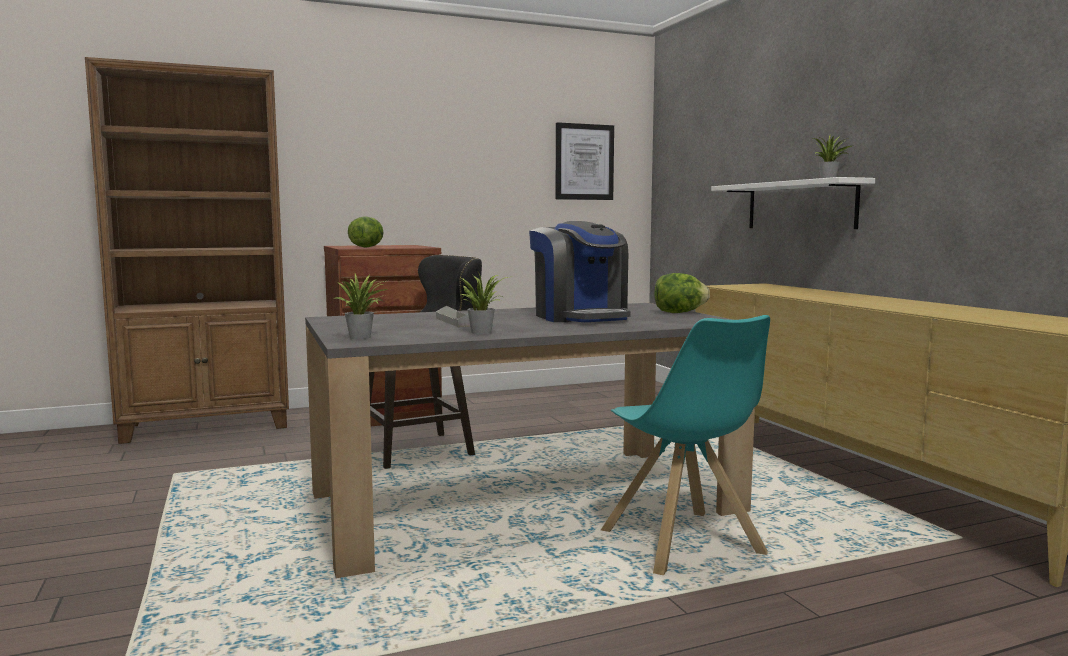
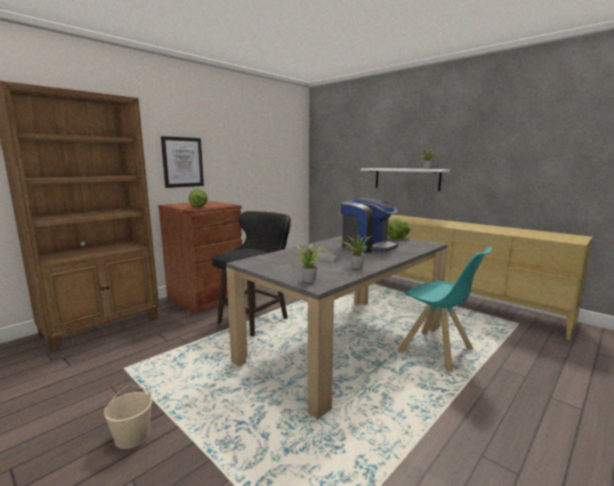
camera: 25 degrees left, 5 degrees up
(98, 540) = (133, 436): none -> beige bucket
(584, 162) = (282, 152): picture -> picture (182, 162)

